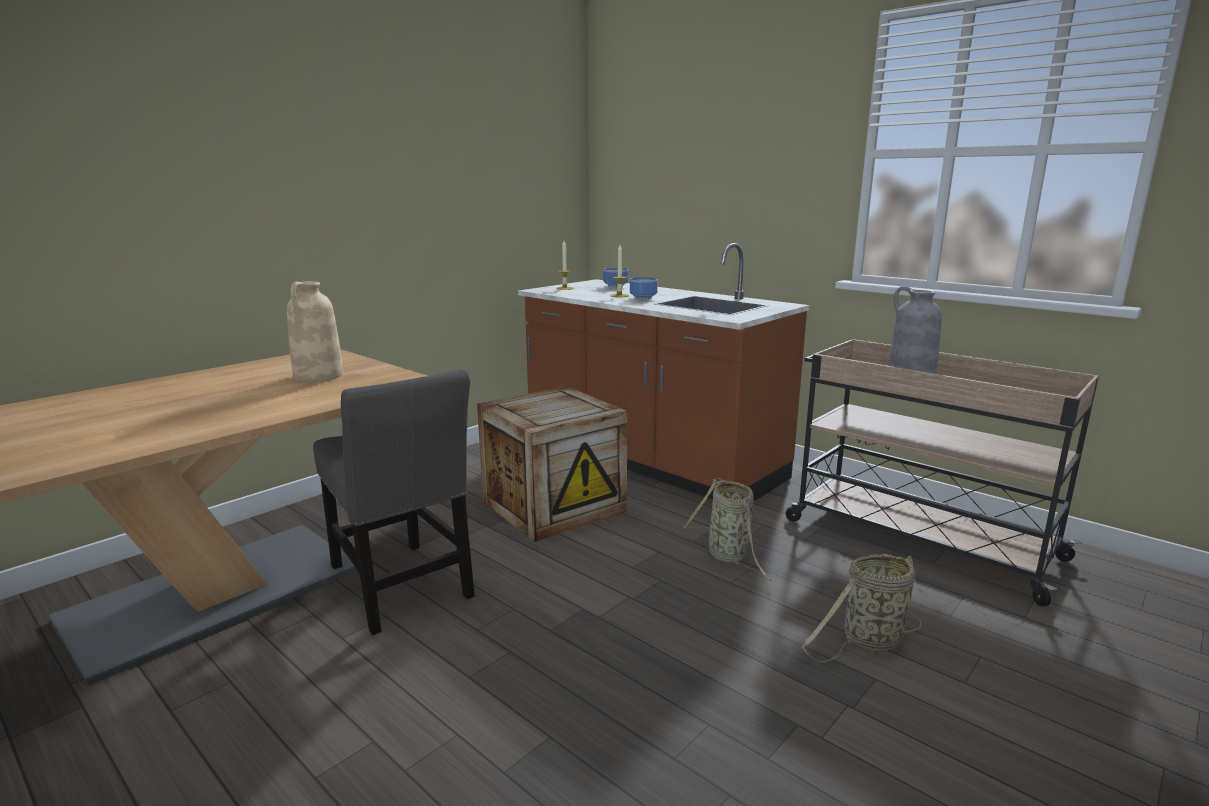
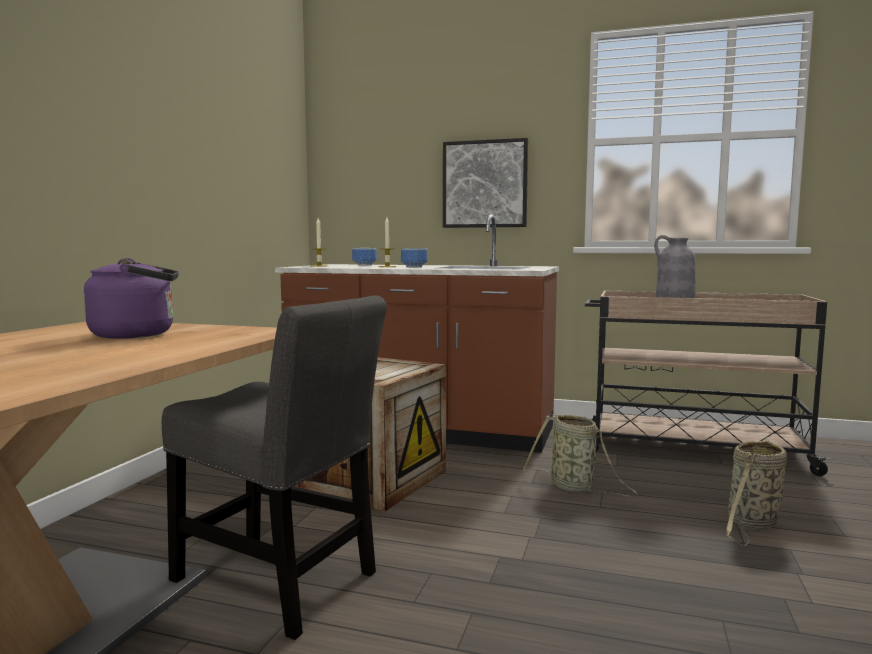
camera: 25 degrees left, 10 degrees down
(318, 376) = (138, 335): beige vase -> purple kettle
(751, 200) = (485, 184): none -> picture

